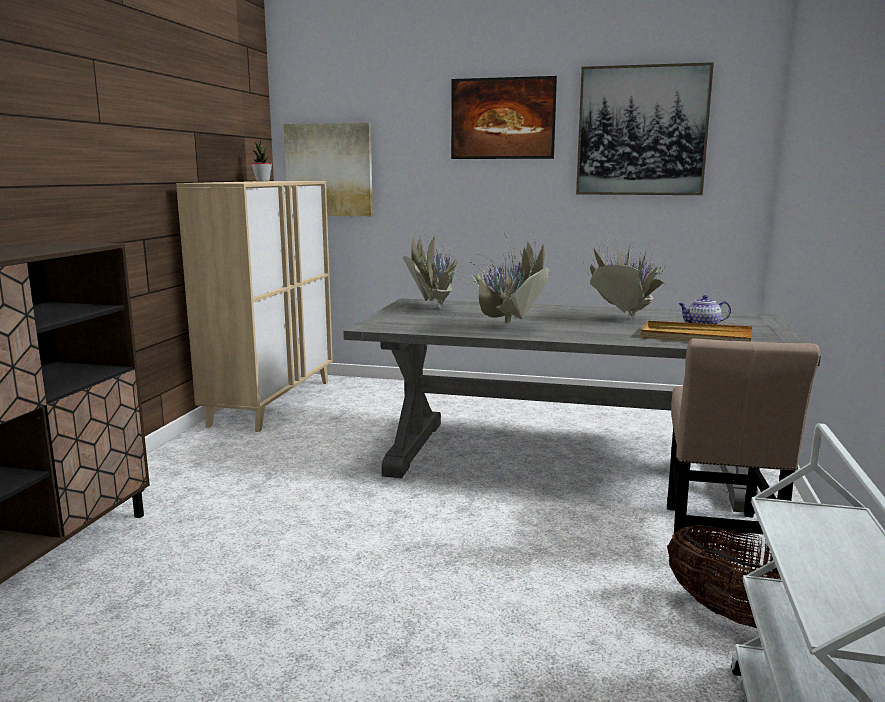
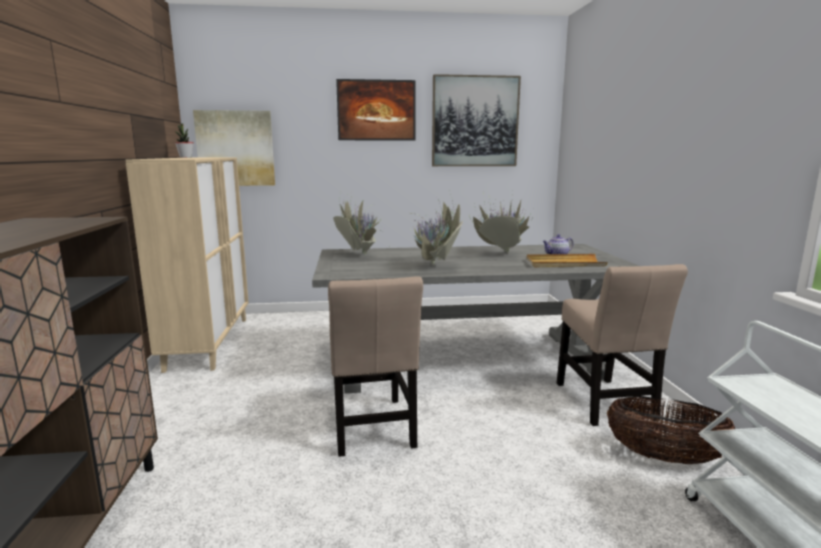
camera: 20 degrees left, 0 degrees up
(386, 518) = (373, 429): none -> beige chair

